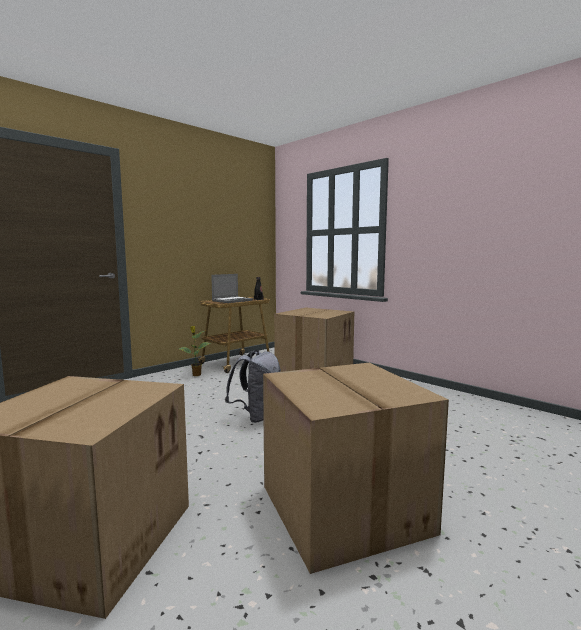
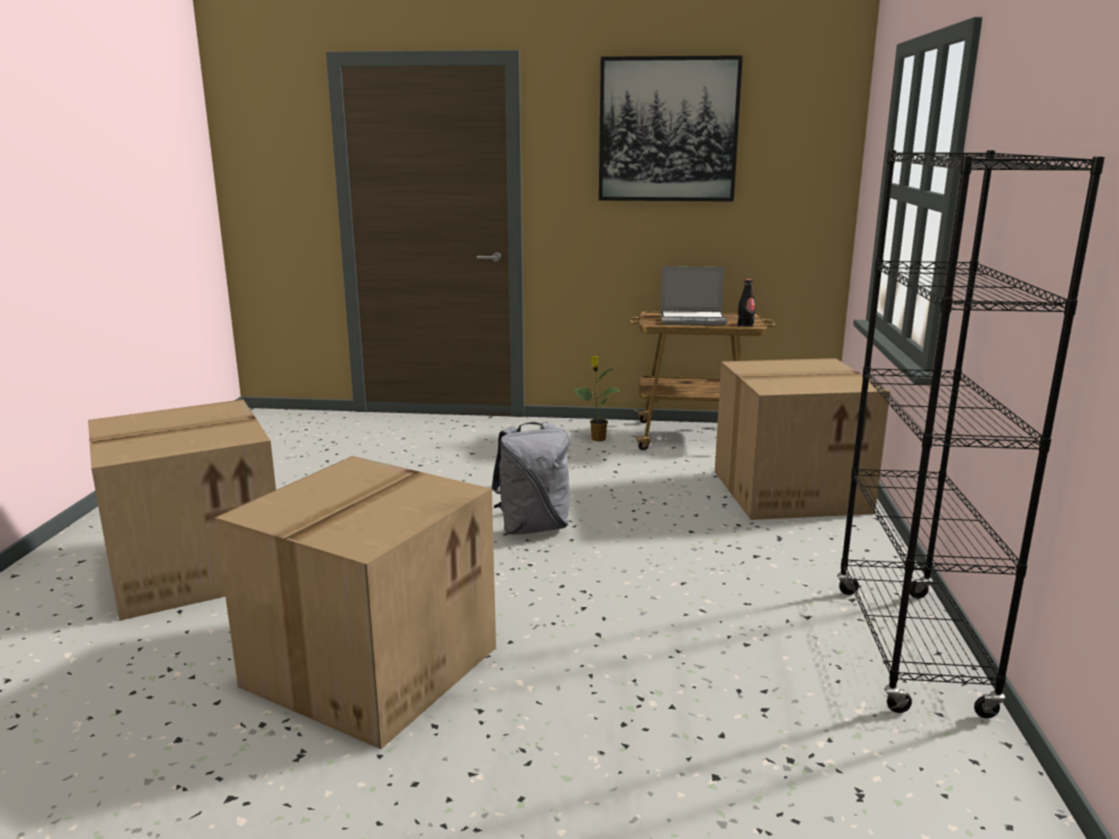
camera: 50 degrees right, 10 degrees up
(201, 205) = (668, 130): none -> picture
(452, 397) = (909, 649): none -> black bookcase

